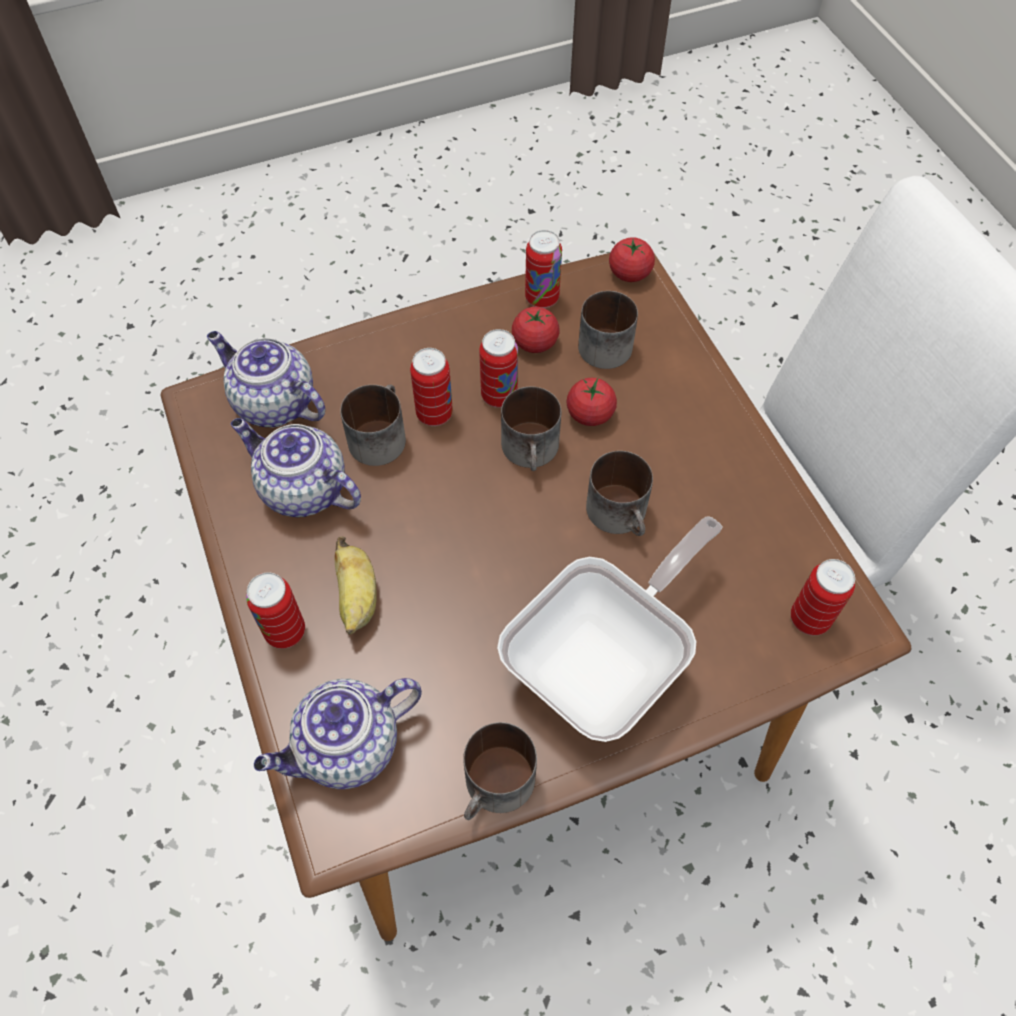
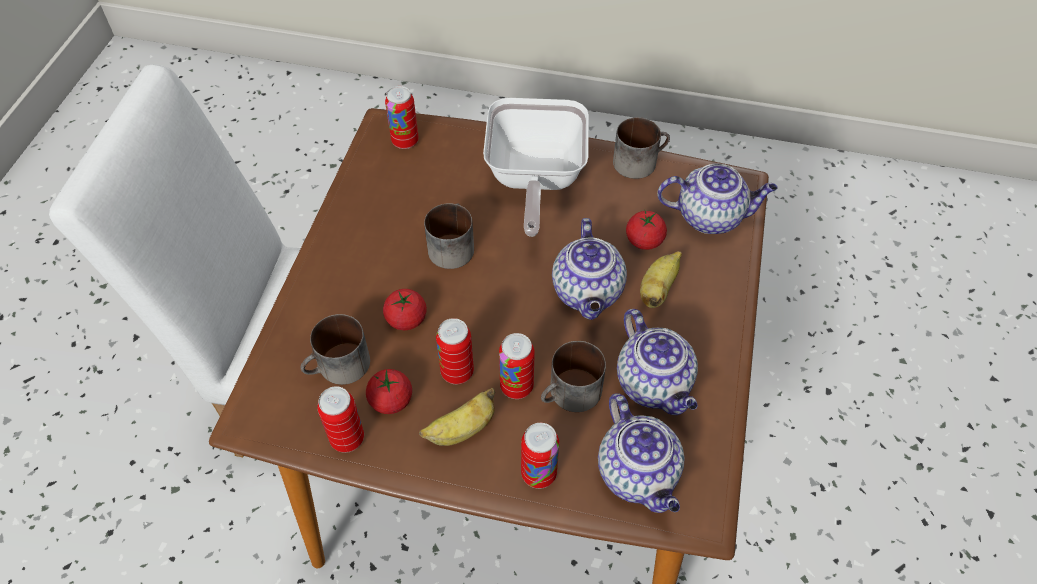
camera: 145 degrees left, 5 degrees down
(285, 631) = (717, 295): can -> can (538, 474)
(432, 547) = (588, 293): none -> teapot
(454, 354) = (461, 430): none -> banana
(533, 451) = (469, 317): mug -> none
(606, 662) = (534, 180): frying pan -> frying pan turned 75 degrees counterclockwise
(629, 273) = (256, 417): tomato -> tomato (644, 241)

